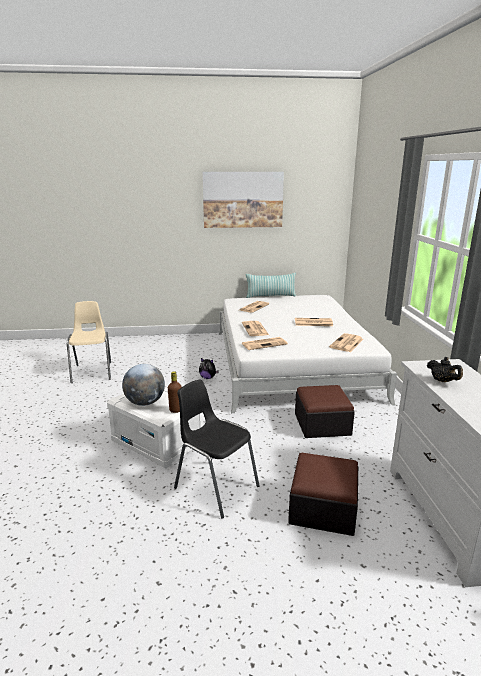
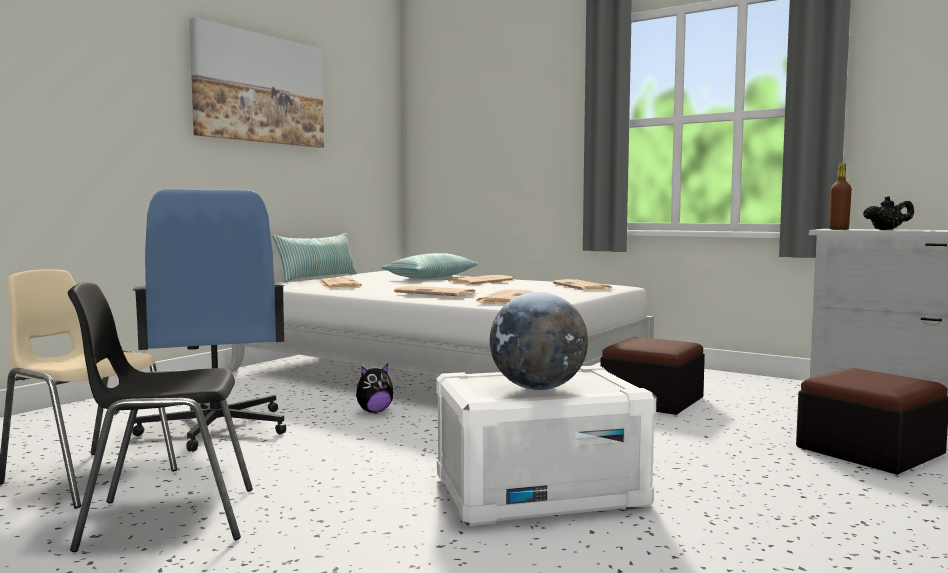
camera: 50 degrees left, 15 degrees down
(153, 365) = (215, 429): none -> blue office chair
(175, 410) = (607, 380): brown bottle -> brown bottle (838, 229)
(215, 487) = (754, 489): black chair -> black chair (168, 519)
(311, 310) = (431, 277): none -> pillow

